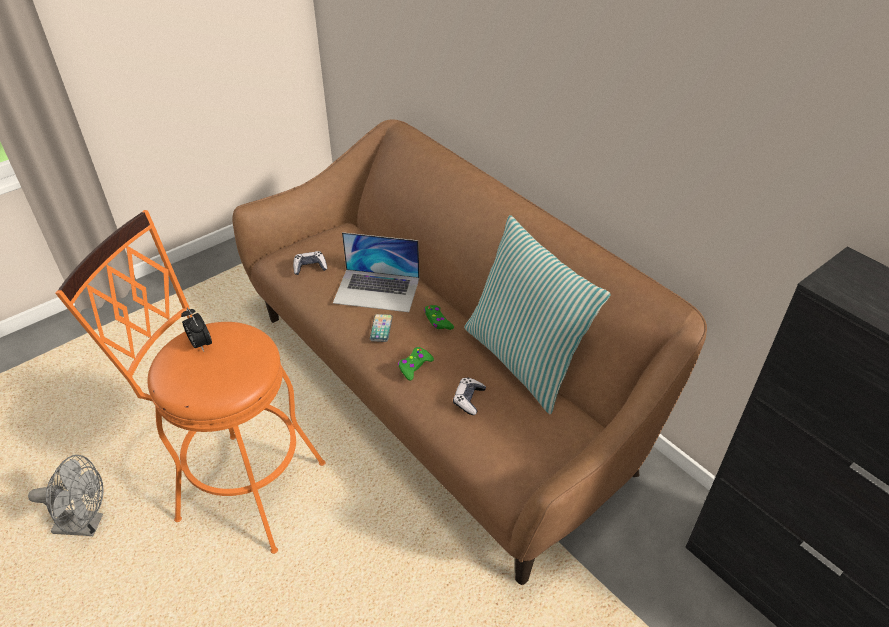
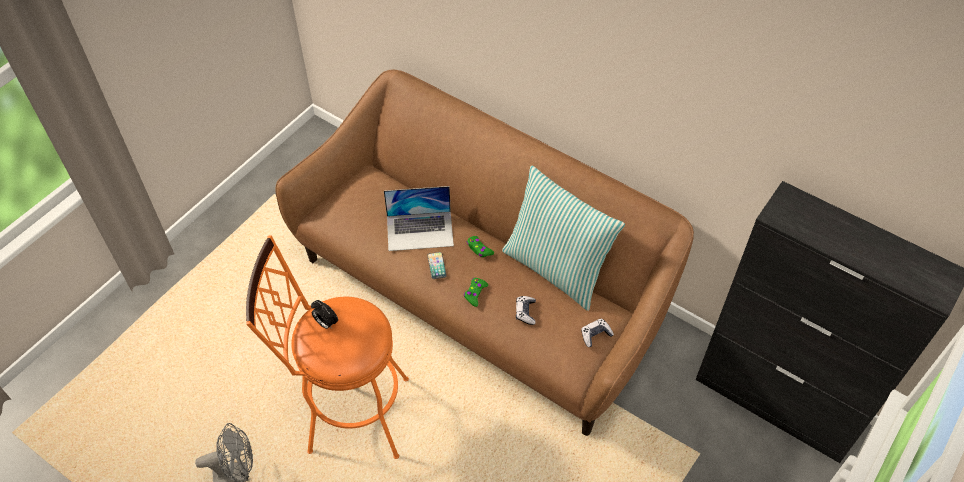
camera: 15 degrees left, 10 degrees up
(310, 267) = (355, 220): game controller -> game controller (595, 335)

